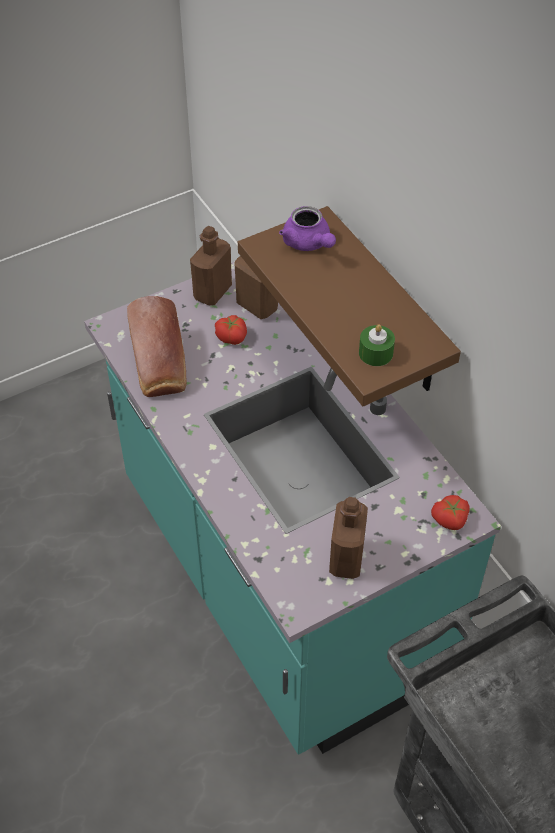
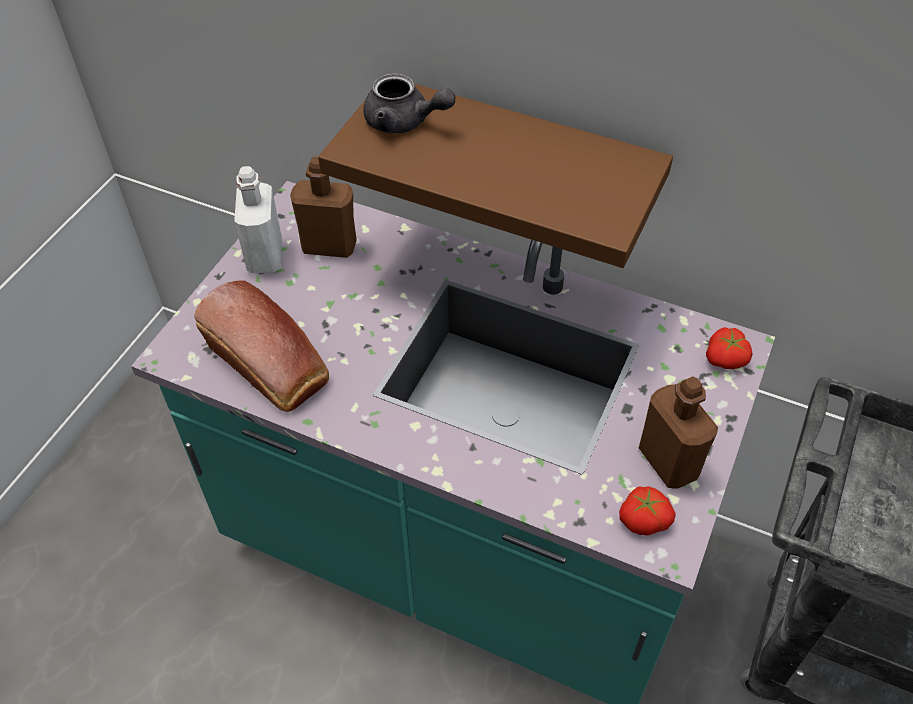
camera: 35 degrees left, 0 degrees up
(212, 292) = (265, 256): brown bottle -> white bottle
(232, 336) = (329, 292): tomato -> tomato (643, 518)
(308, 243) = (404, 122): purple teapot -> grey teapot
(375, 353) = (593, 200): green candle -> none

